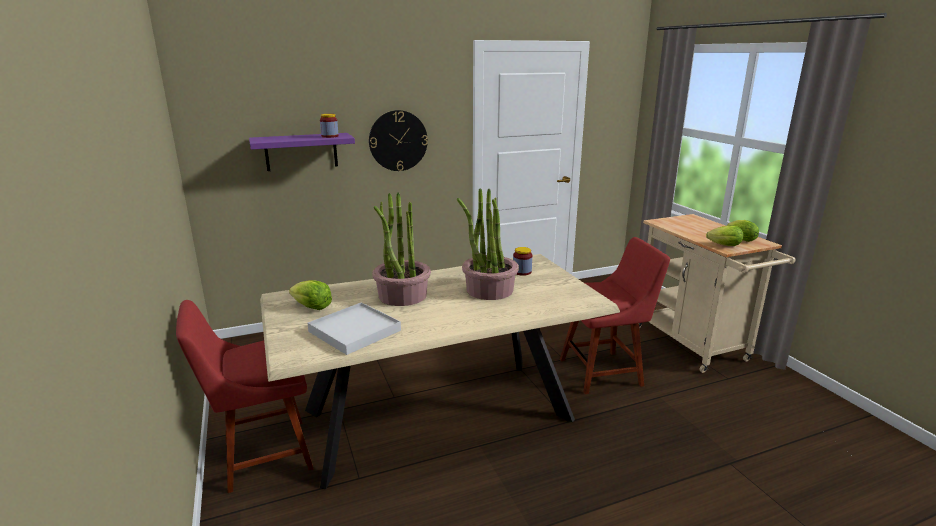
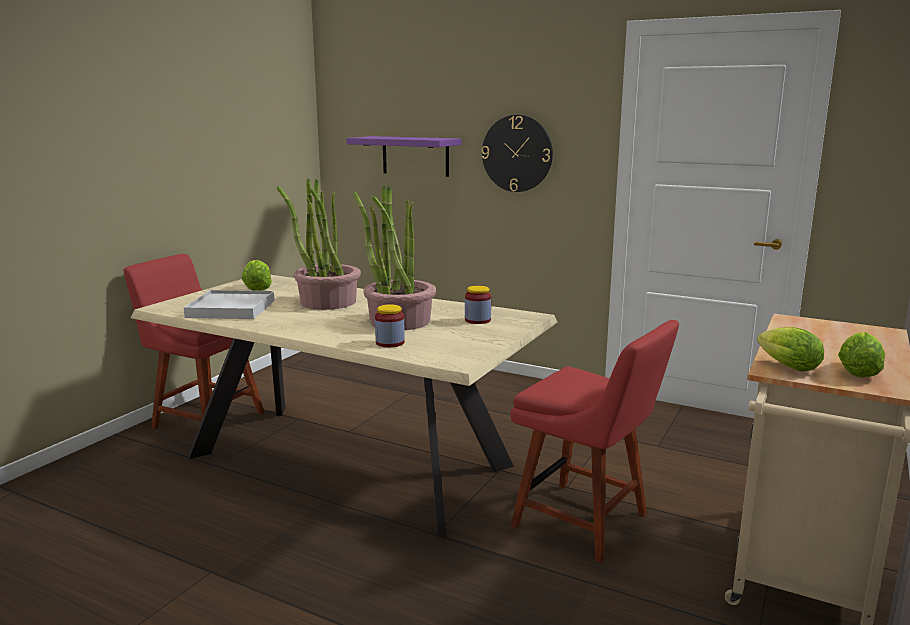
camera: 50 degrees right, 5 degrees down
(330, 136) = (426, 138): jar -> jar (390, 343)

